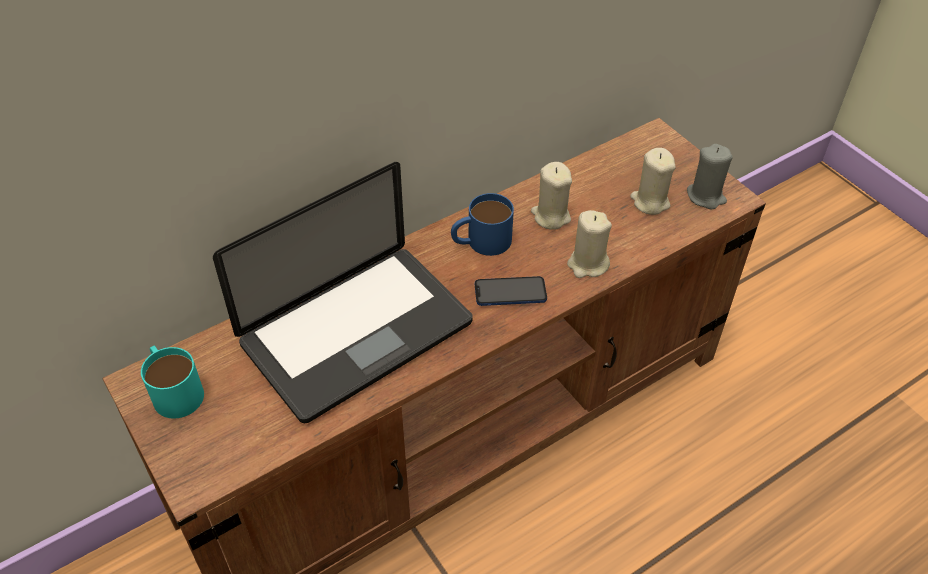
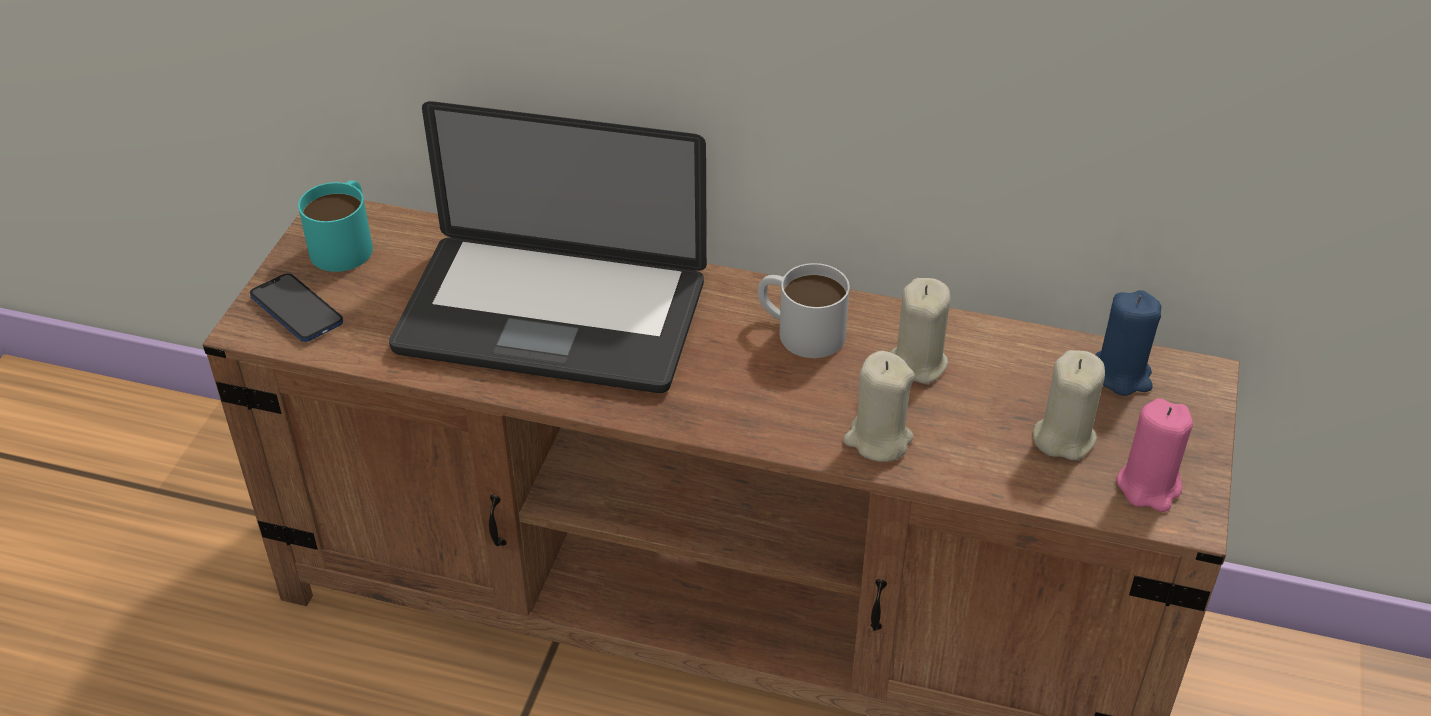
camera: 50 degrees right, 5 degrees down
(481, 241) = (799, 329): blue mug -> white mug
(510, 292) = (750, 399): phone -> phone (297, 310)
(630, 156) = (1122, 374): none -> blue candle
(706, 196) = (1149, 486): grey candle -> pink candle

